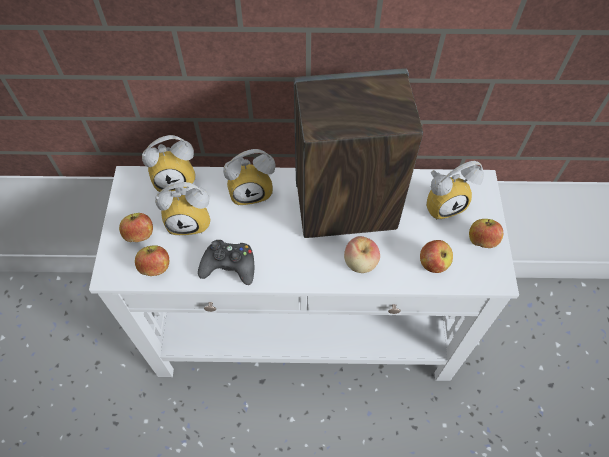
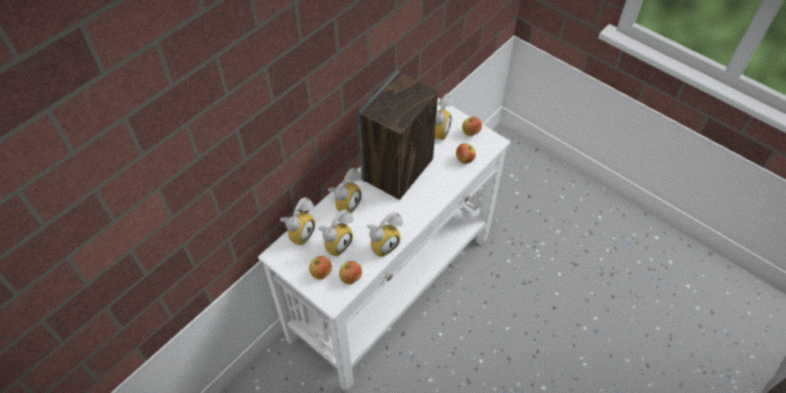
camera: 50 degrees left, 5 degrees down
(229, 265) = (383, 243): black game controller -> alarm clock
(360, 263) = (436, 187): apple -> none

